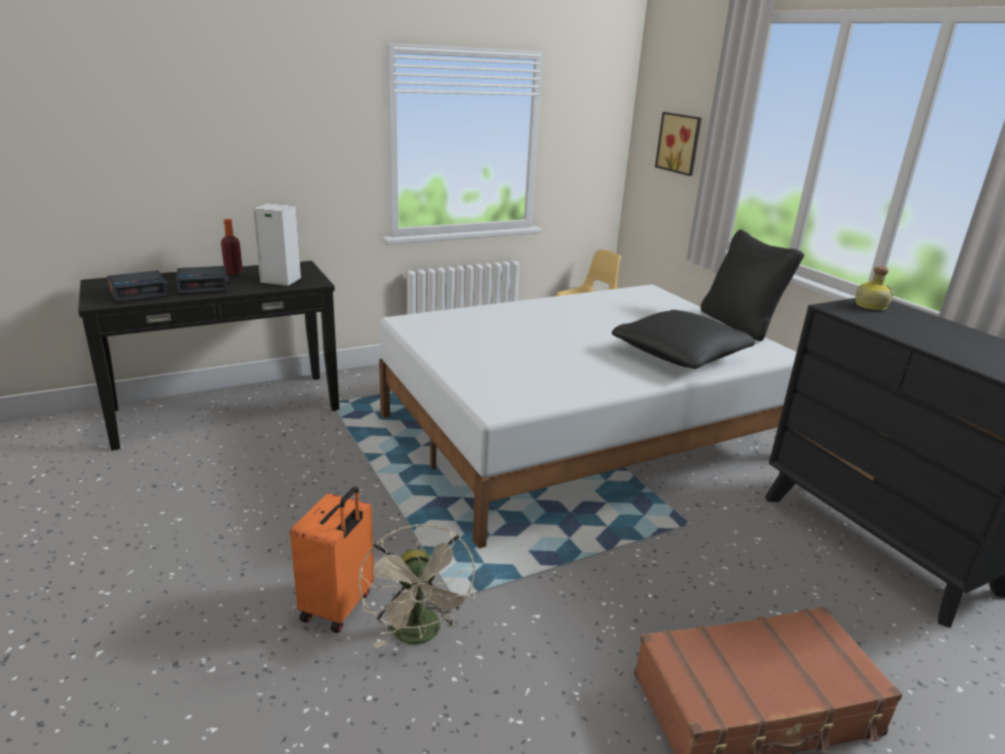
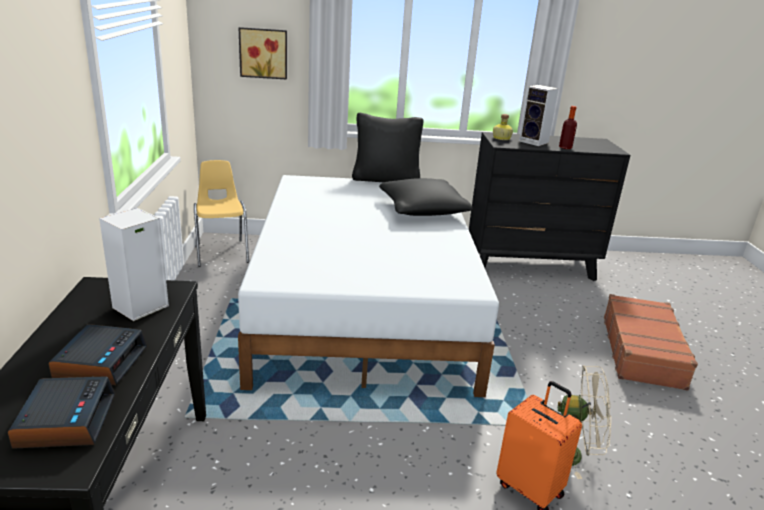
camera: 65 degrees left, 0 degrees up
(233, 272) = (65, 333): bottle -> bottle (565, 147)
(910, 326) = (535, 142): none -> speaker

